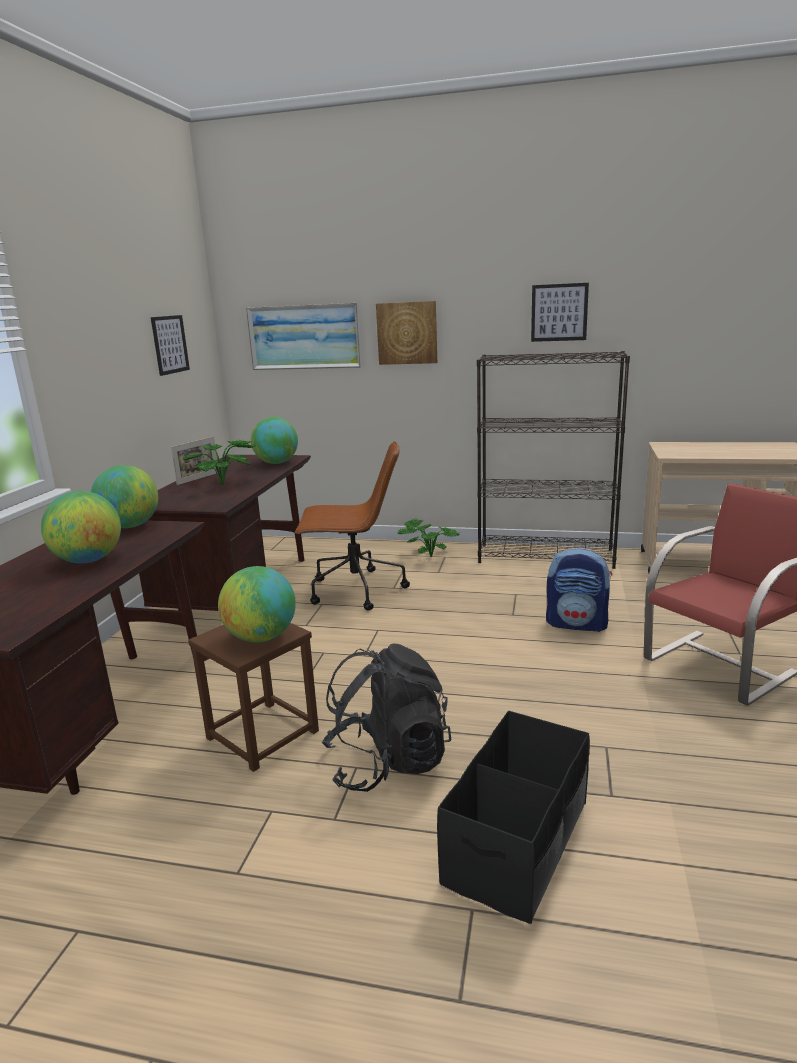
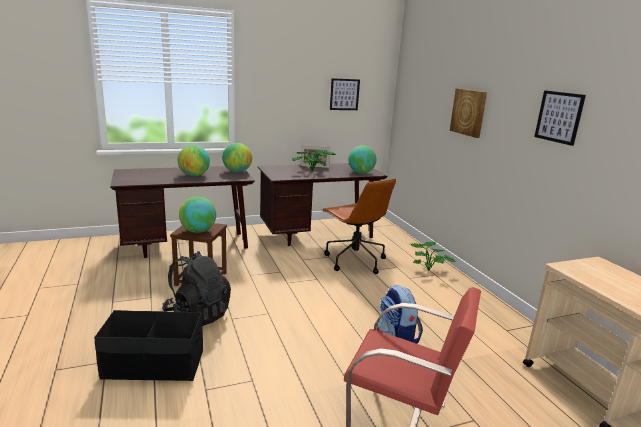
camera: 55 degrees right, 0 degrees up
(304, 337) = (424, 103): picture -> none
(546, 556) = (491, 311): black bookcase -> none

